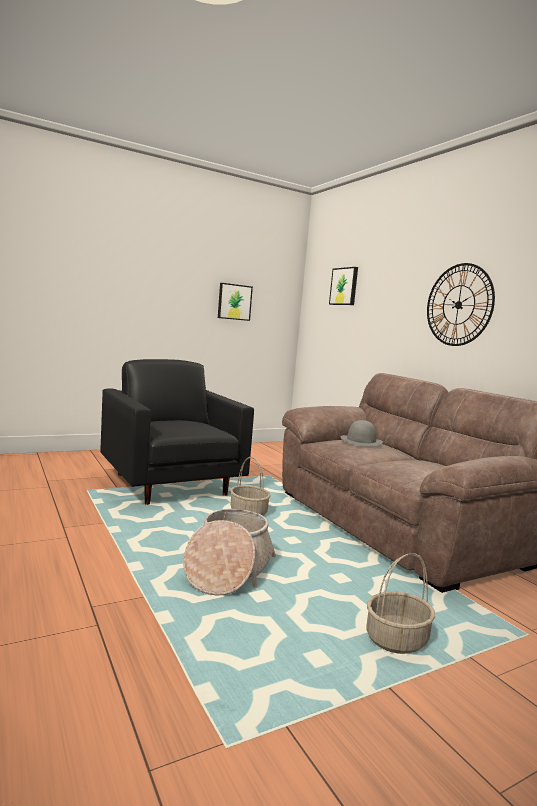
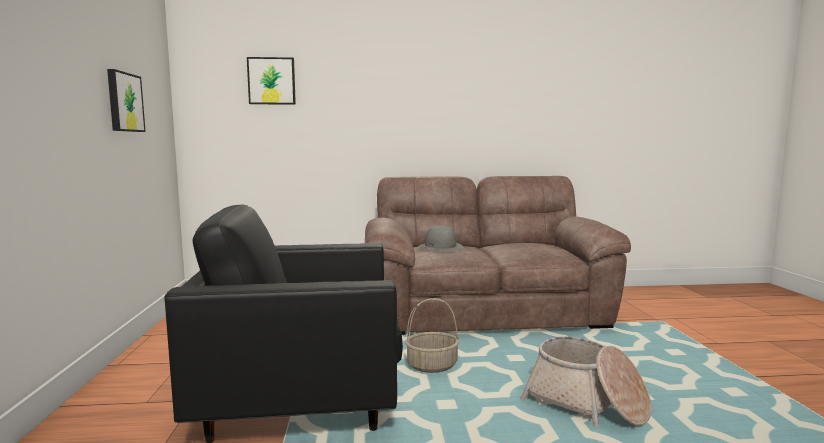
camera: 65 degrees left, 0 degrees up
(396, 640) = (689, 359): basket -> none
(458, 305) = (449, 104): wall clock -> none

